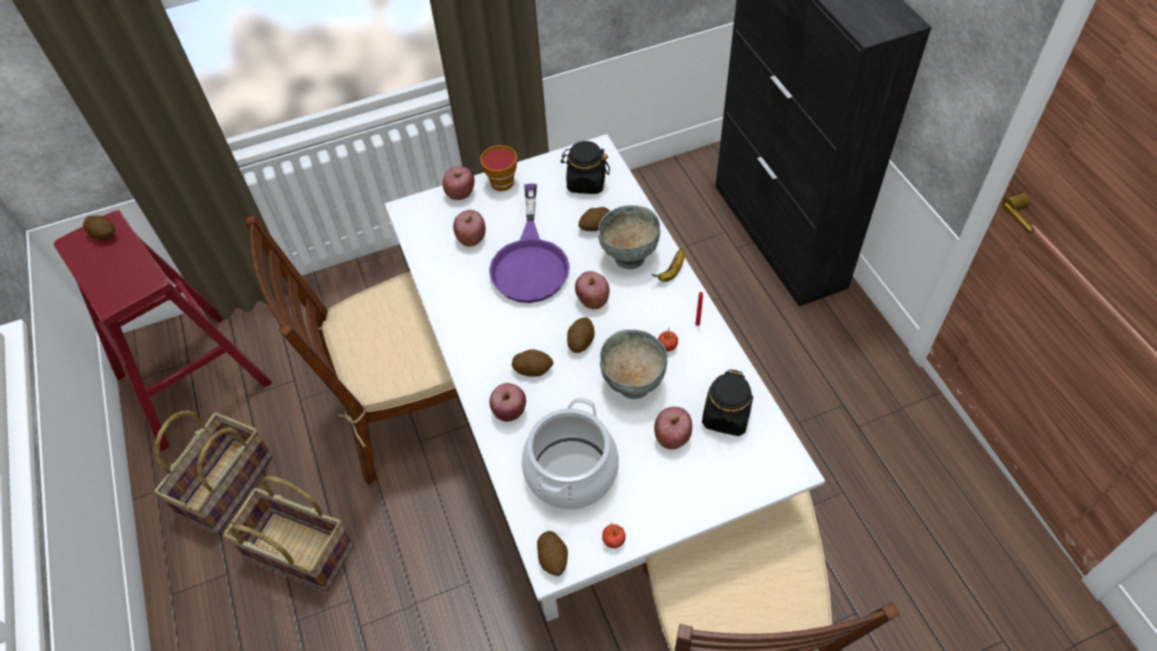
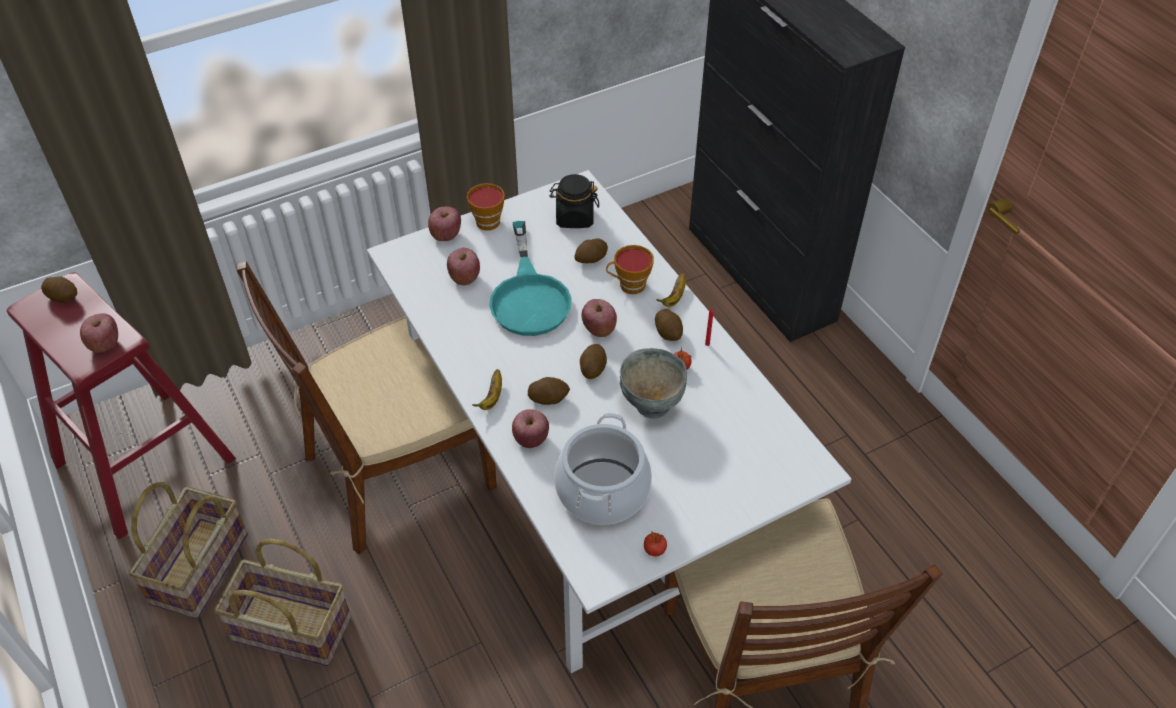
camera: 10 degrees left, 5 degrees down
(478, 364) = (492, 398): none -> banana
(530, 261) = (529, 296): purple frying pan -> turquoise frying pan
(553, 558) = (597, 572): potato -> potato (668, 333)
(629, 256) = (629, 285): grey bowl -> cup
(672, 437) = (698, 451): apple -> apple (105, 344)
(726, 416) = (748, 428): black jar -> none

